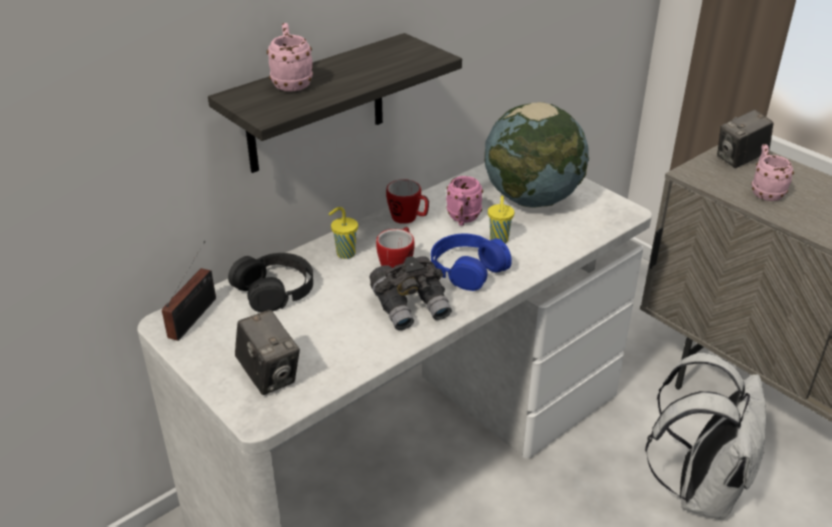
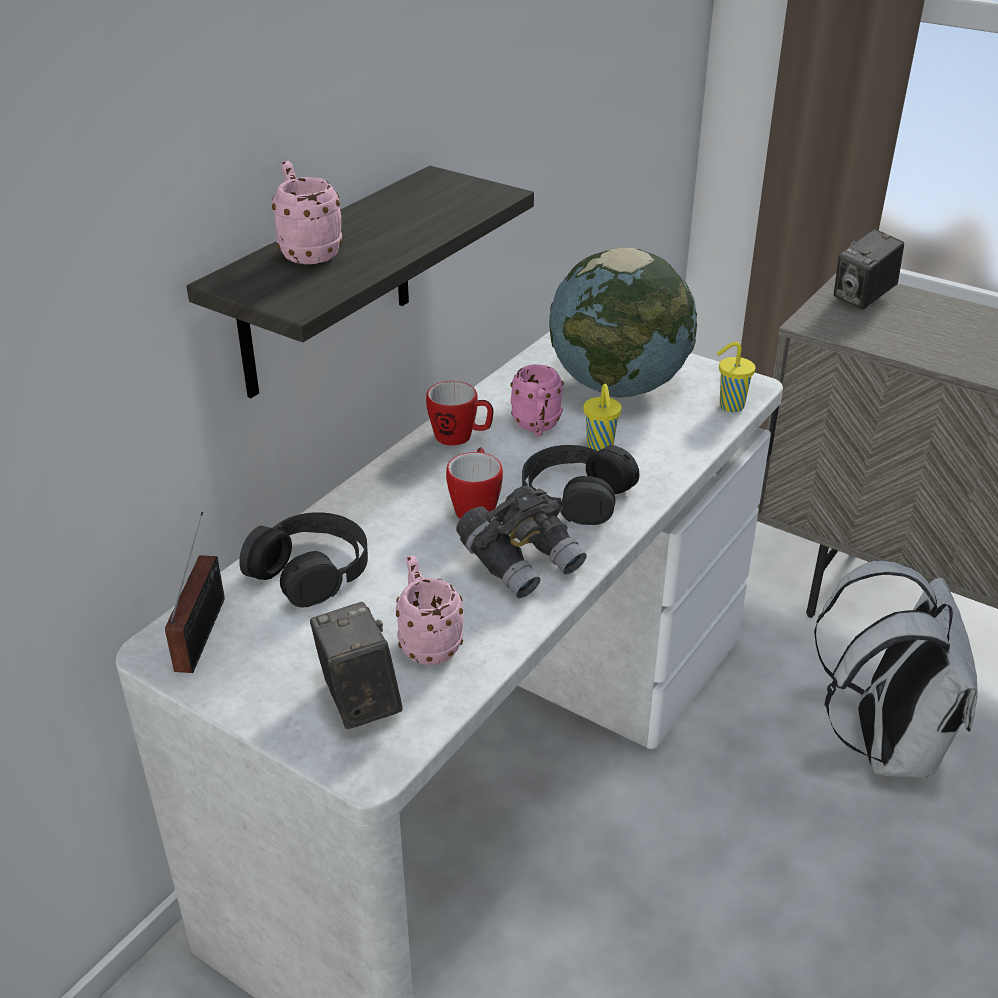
camera: 15 degrees left, 0 degrees up
(269, 375) = (358, 700): camera -> camera turned 150 degrees counterclockwise
(344, 253) = (391, 501): yellow cup -> yellow cup (729, 406)
(467, 269) = (575, 495): blue headphones -> black headphones
(764, 192) = (912, 335): pink mug -> pink mug (427, 641)

